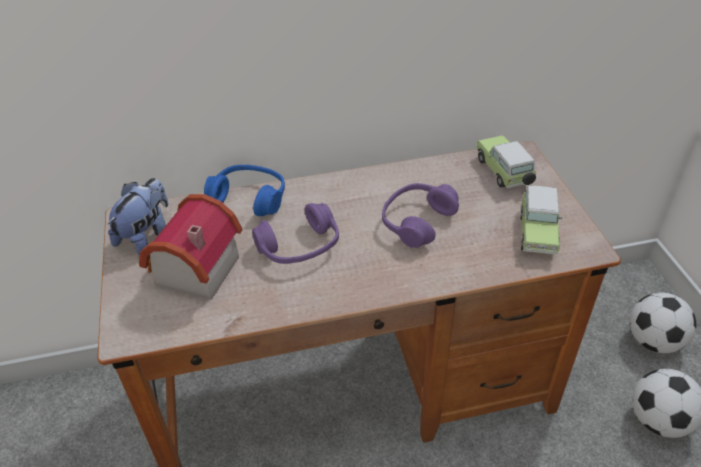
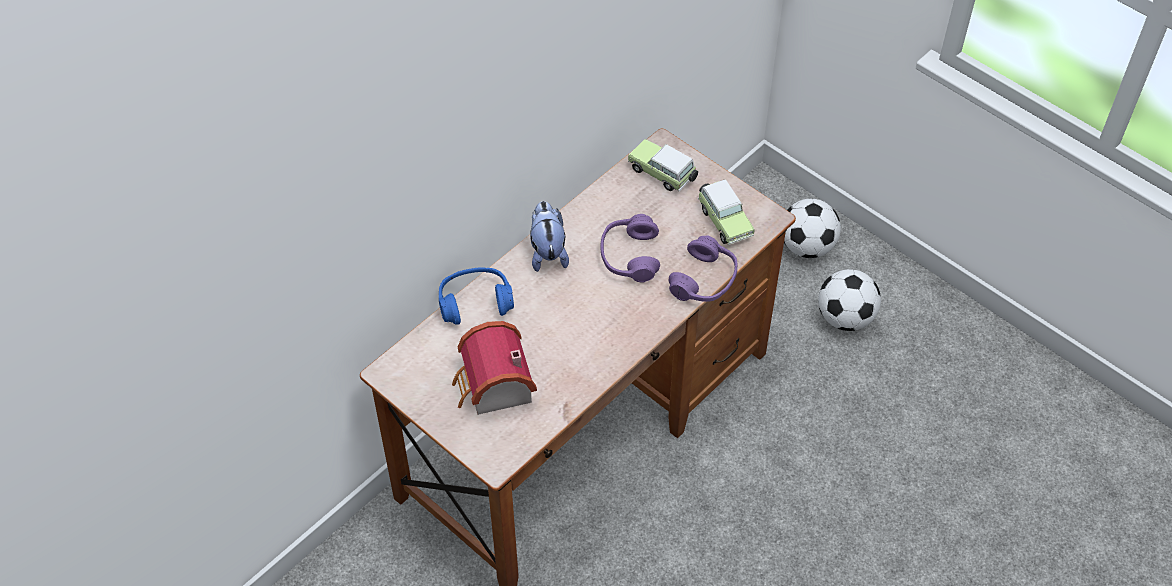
camera: 35 degrees left, 10 degrees up
(146, 235) = (423, 379): plush toy -> plush toy (547, 252)
(300, 247) = (558, 325): purple headphones -> purple headphones (704, 280)

